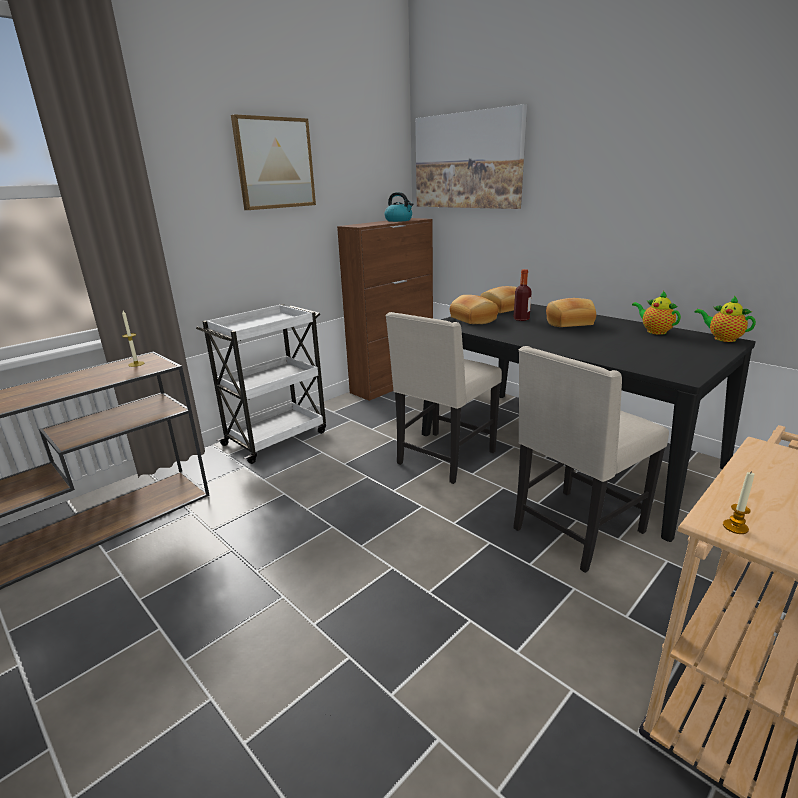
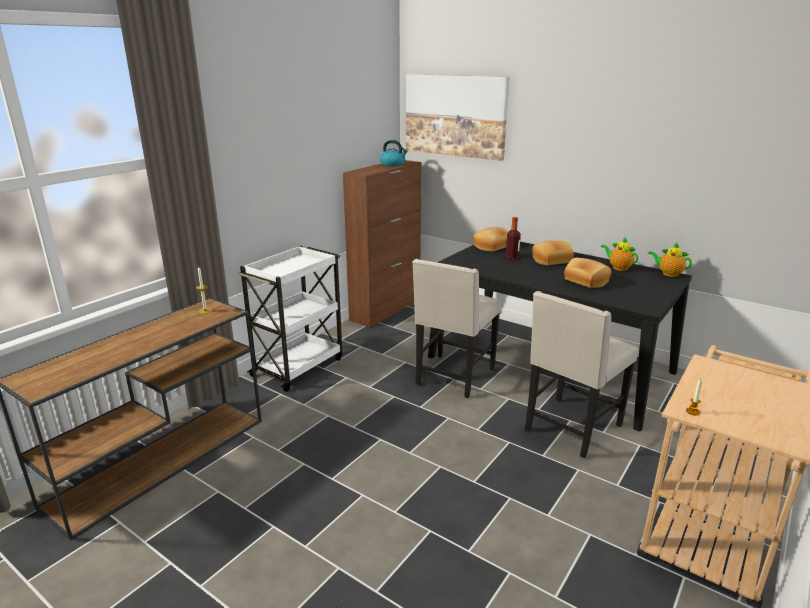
camera: 10 degrees left, 0 degrees up
(275, 163) = (296, 123): picture -> none
(472, 319) = (471, 258): bread -> bread (585, 281)

